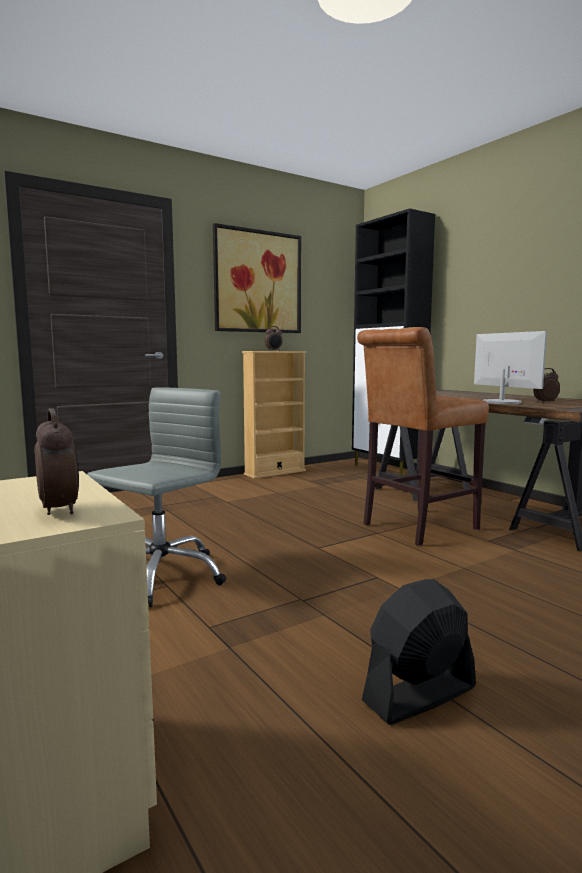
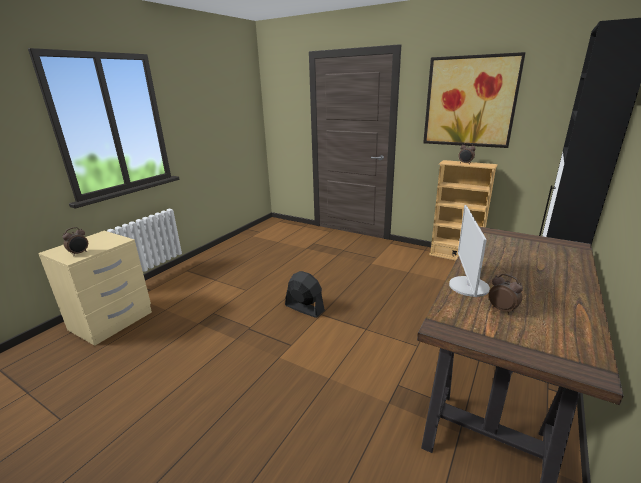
camera: 65 degrees right, 15 degrees up
(160, 576) = (255, 285): grey office chair -> none
(415, 528) = (393, 343): brown stool -> none
(419, 695) = (171, 383): black fan -> black fan (304, 308)
(501, 402) = (468, 286): monitor -> monitor turned 150 degrees clockwise

